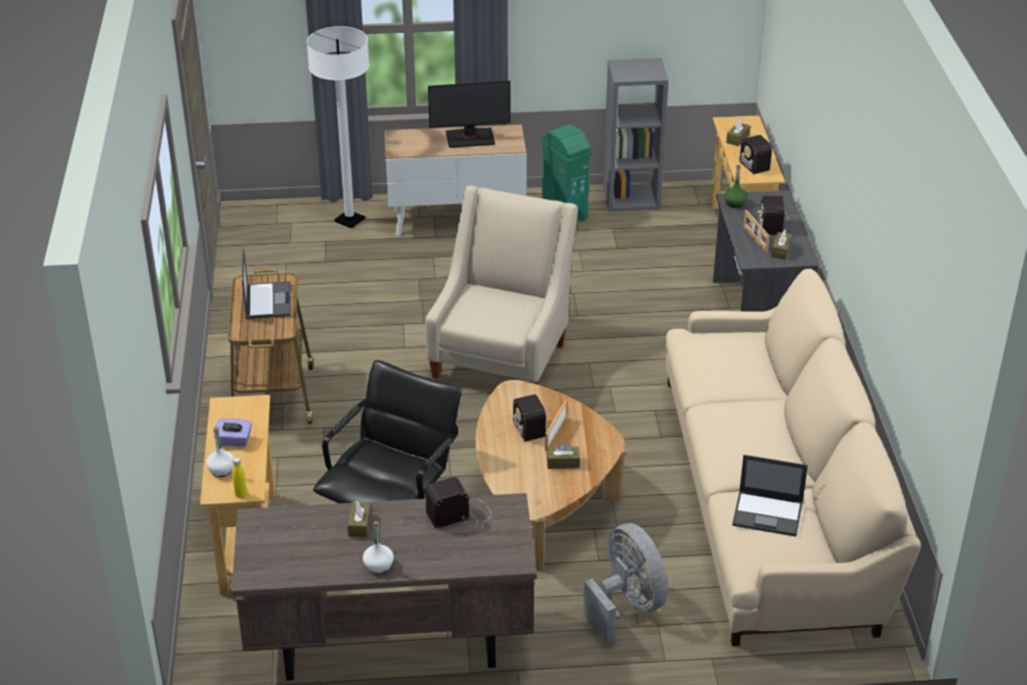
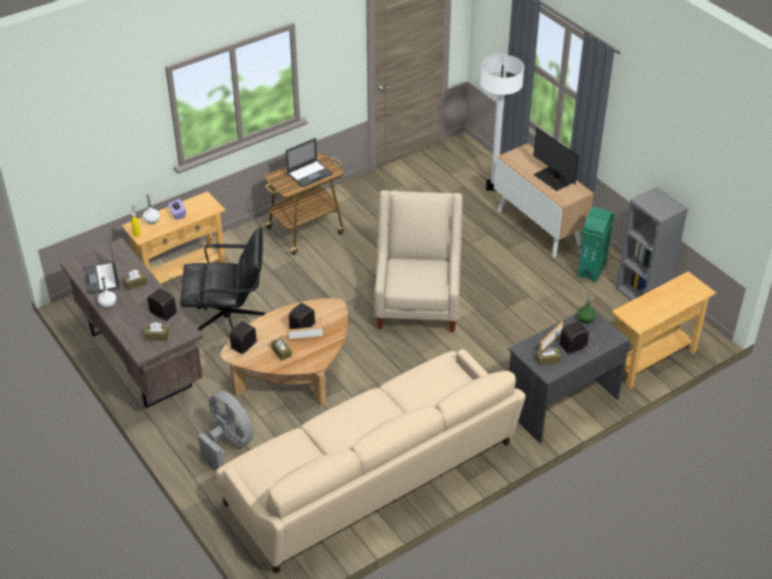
camera: 60 degrees right, 5 degrees up
(502, 354) = (417, 302): beige armchair -> beige armchair turned 75 degrees counterclockwise
(627, 606) = (228, 444): grey fan -> grey fan turned 75 degrees counterclockwise
(737, 139) = (671, 292): brown tissue box -> brown tissue box (157, 336)
(751, 160) = (649, 308): radio -> radio (250, 341)
(768, 514) = (289, 456): laptop -> laptop (101, 278)

